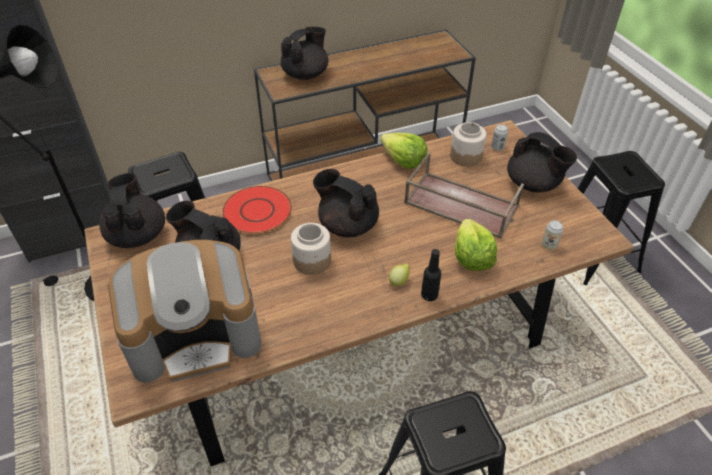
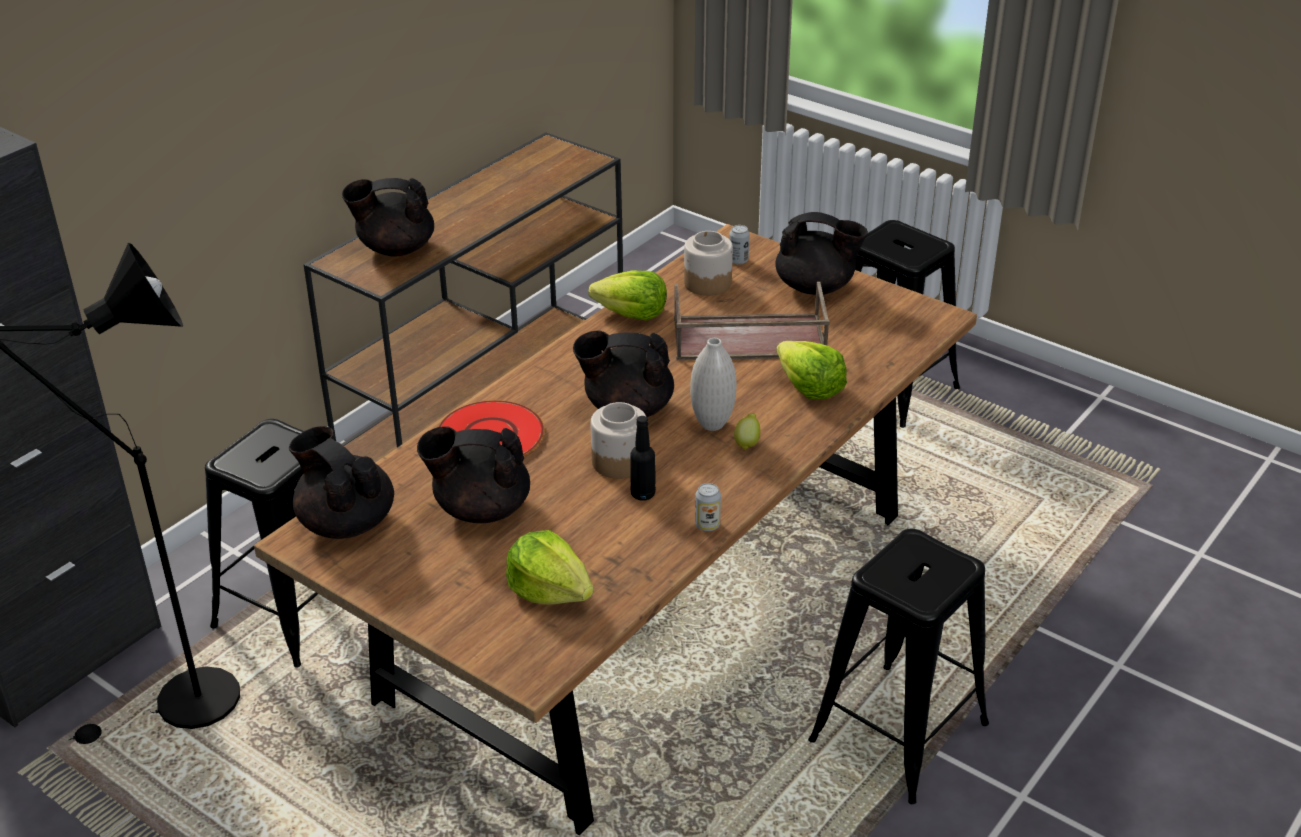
camera: 30 degrees left, 10 degrees down
(196, 335) = (550, 590): coffee machine -> lettuce
(306, 74) = (395, 248): black teapot -> black teapot turned 105 degrees counterclockwise
(388, 258) = (712, 424): none -> white vase
(429, 295) = (795, 443): black bottle -> black bottle (642, 494)
(549, 245) = (886, 345): can -> can (707, 525)

